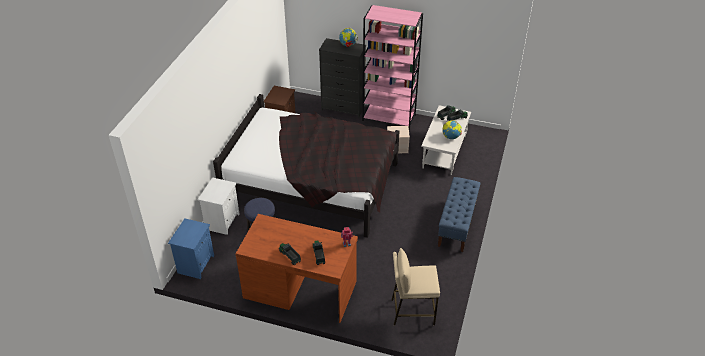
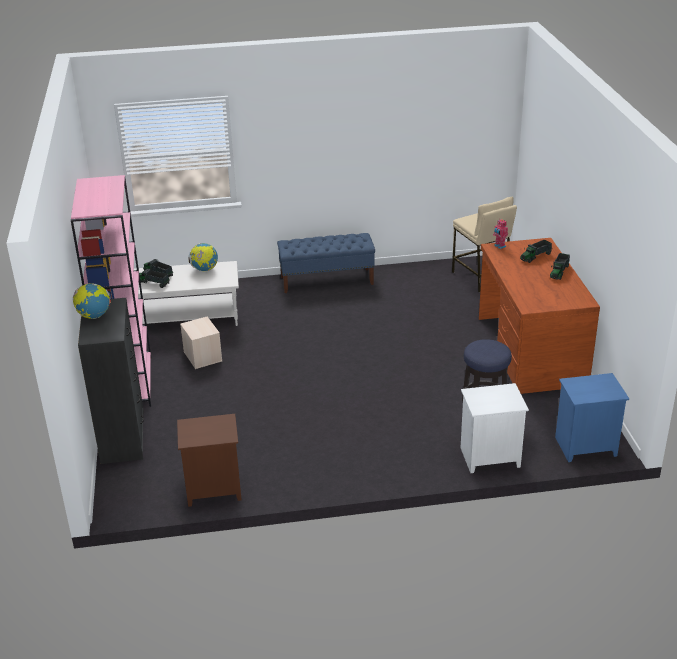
camera: 115 degrees left, 10 degrees down
(313, 182) = (337, 404): black bed -> none

